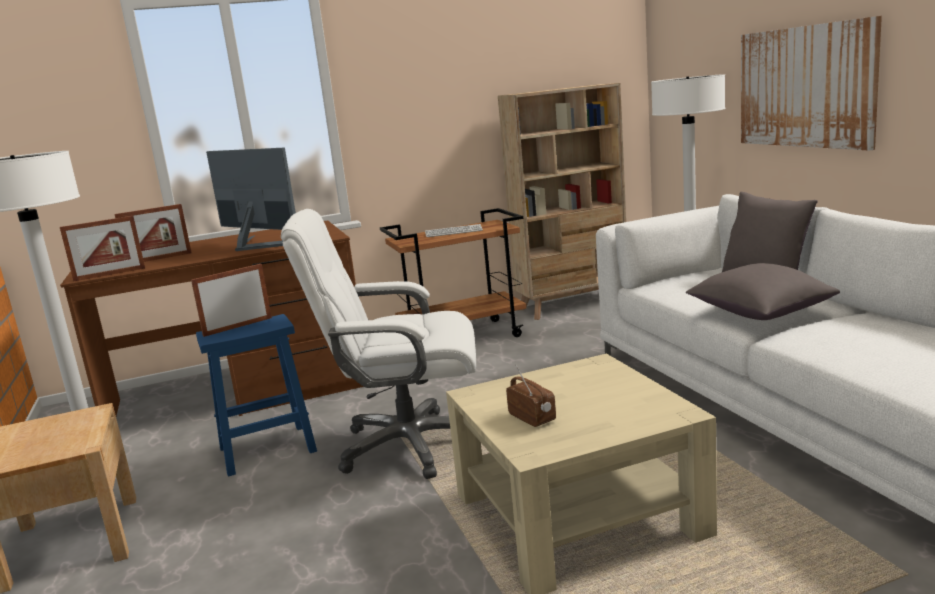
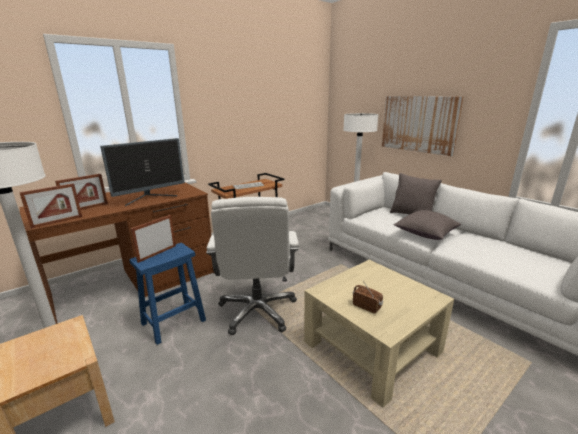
camera: 20 degrees left, 5 degrees up
(257, 245) = (150, 198): monitor -> monitor turned 120 degrees clockwise
(408, 445) = (258, 311): white office chair -> white office chair turned 75 degrees counterclockwise
(573, 305) = (296, 219): beige bookcase -> none

